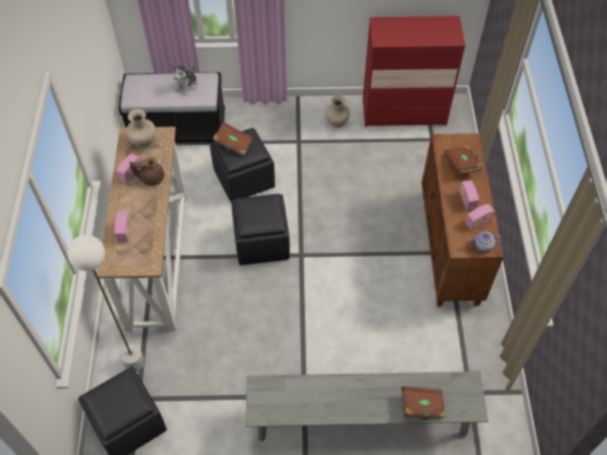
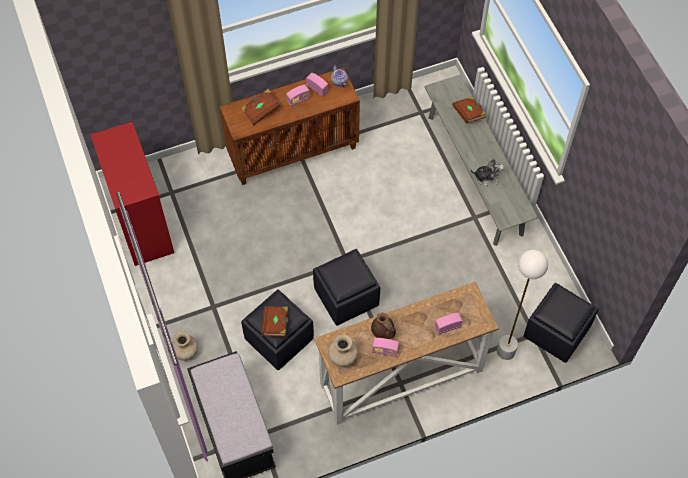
camera: 110 degrees left, 5 degrees up
(187, 86) = (221, 389): plush toy -> plush toy (486, 177)
(337, 122) = (175, 280): beige vase -> beige vase (186, 352)

